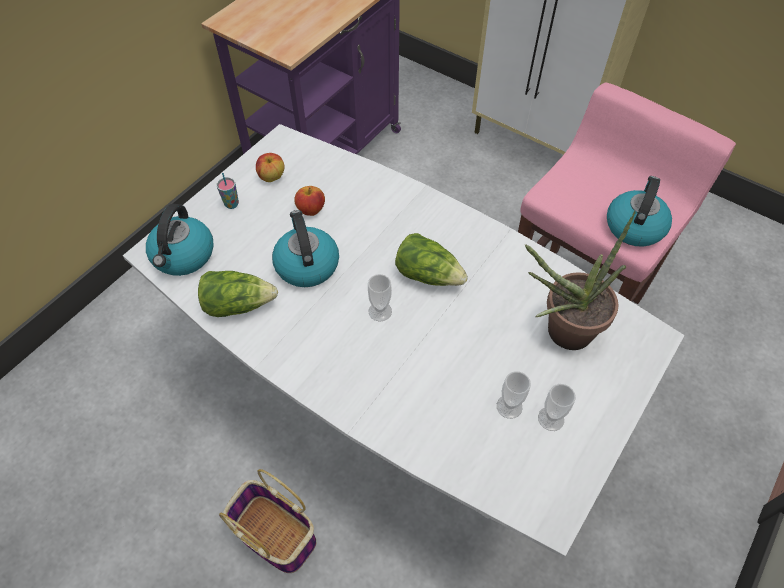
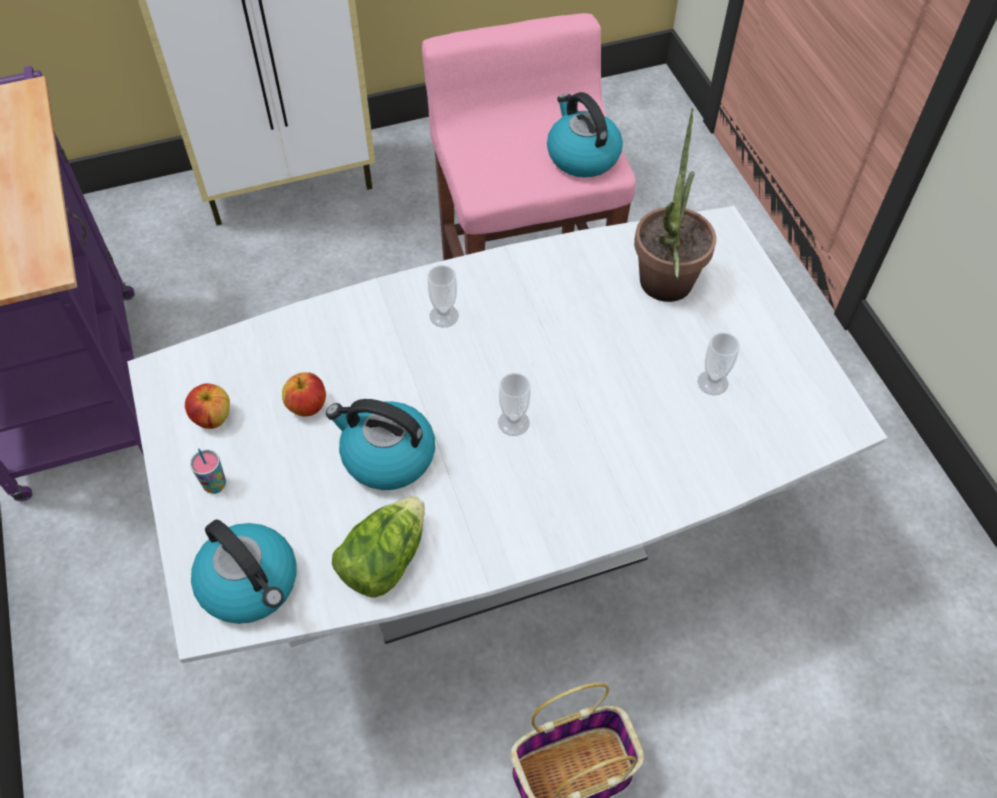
camera: 55 degrees left, 0 degrees up
(428, 274) = (502, 351): lettuce -> none
(551, 419) = (748, 359): cup -> cup (444, 316)

